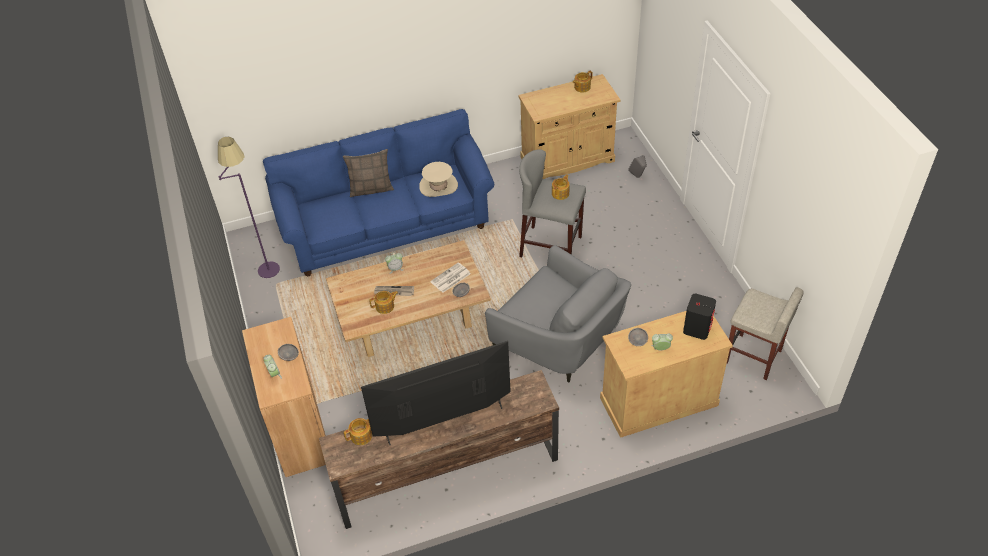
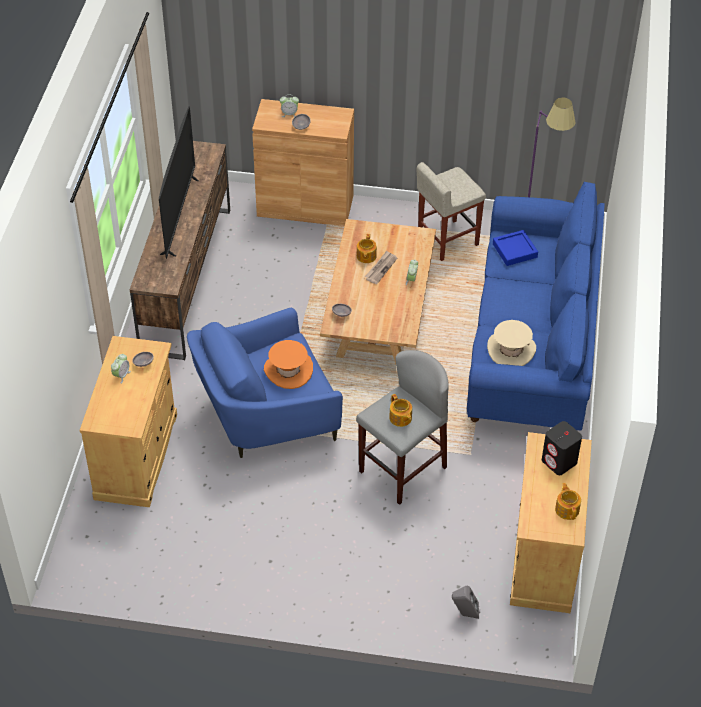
camera: 115 degrees right, 0 degrees up
(330, 219) = (514, 250): none -> blue tray
(362, 436) = (206, 167): teapot -> none
(371, 189) = (546, 298): pillow -> none
(450, 278) = (368, 314): newspaper -> none
(544, 296) = (288, 370): none -> orange hat
(559, 341) = (266, 415): grey armchair -> blue armchair
(697, 328) = (120, 414): black speaker -> black speaker (559, 462)
(753, 357) = (121, 564): beige stool -> beige stool (447, 240)

